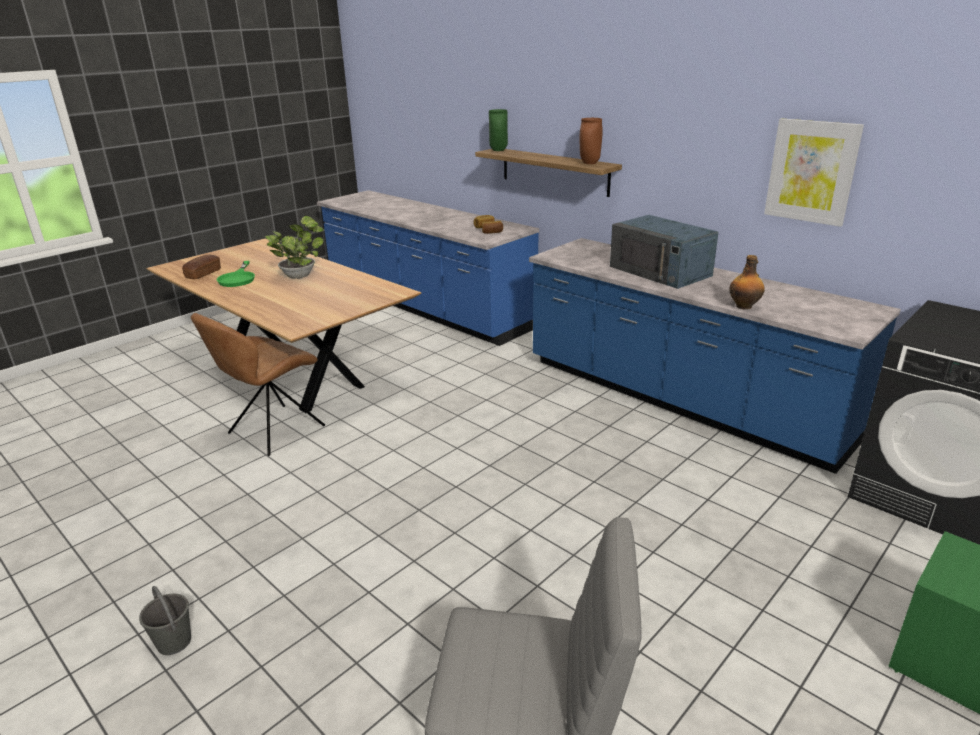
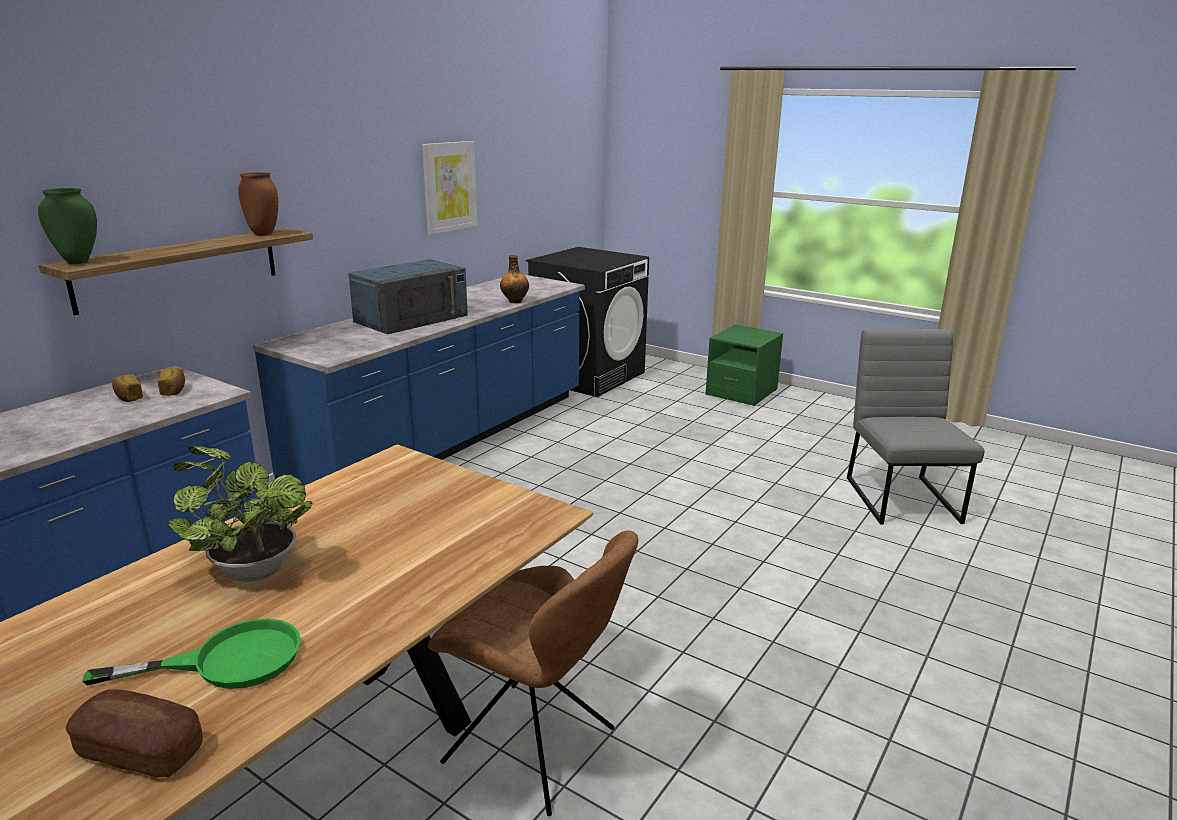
camera: 100 degrees left, 5 degrees down
(174, 642) = (971, 690): grey bucket -> none

